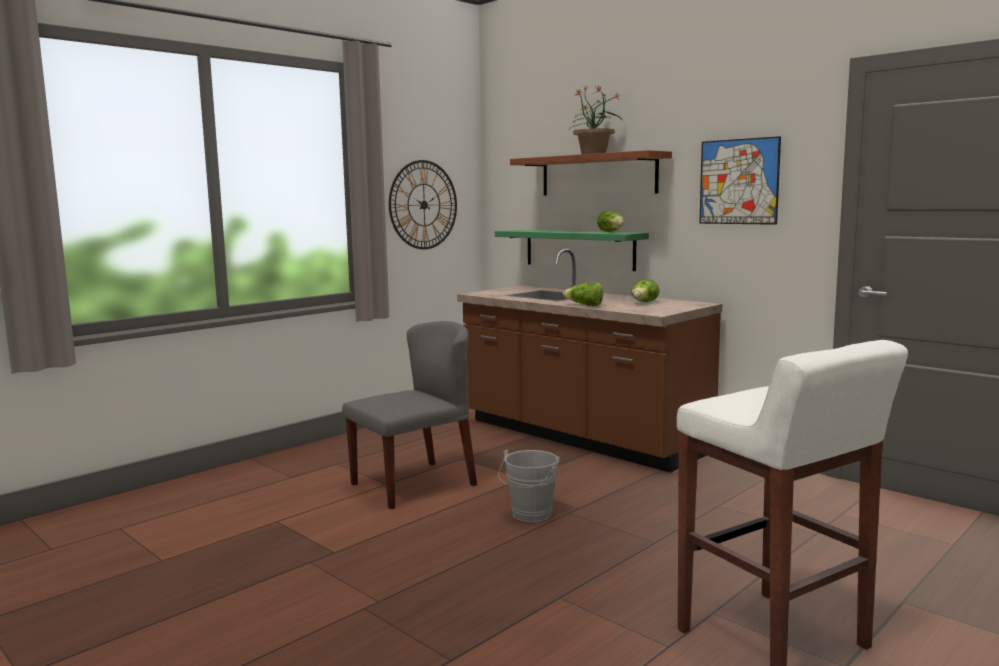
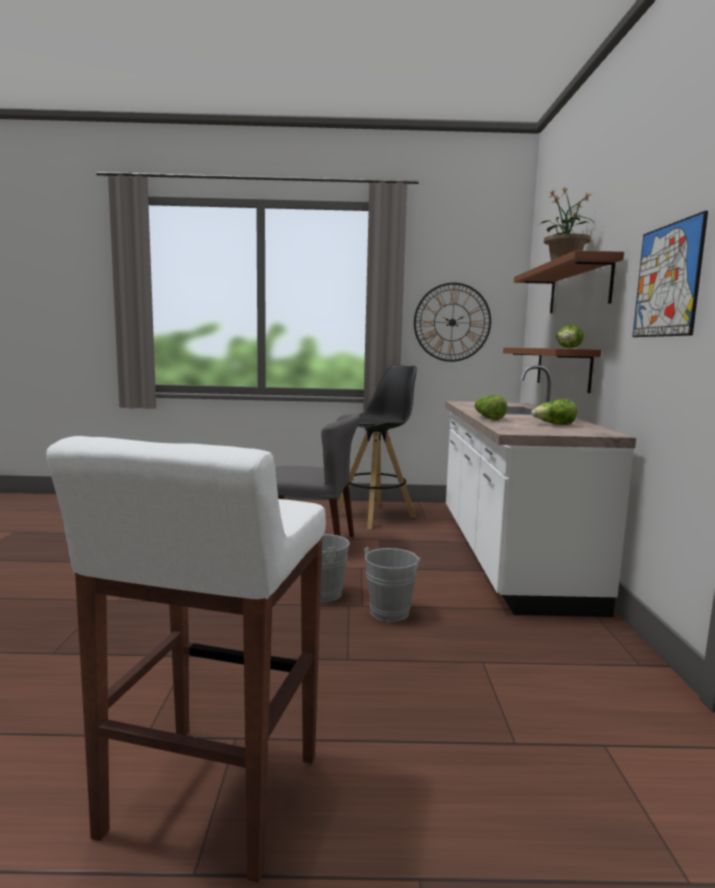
camera: 45 degrees right, 0 degrees up
(404, 440) = (375, 515): none -> black stool
(579, 249) = (562, 368): green shelf -> brown shelf
(580, 436) = (508, 556): brown counter -> white counter
(602, 502) = (391, 610): none -> grey bucket

